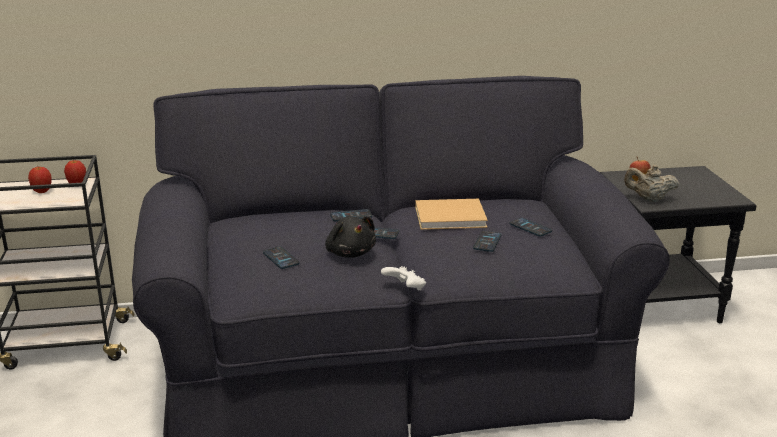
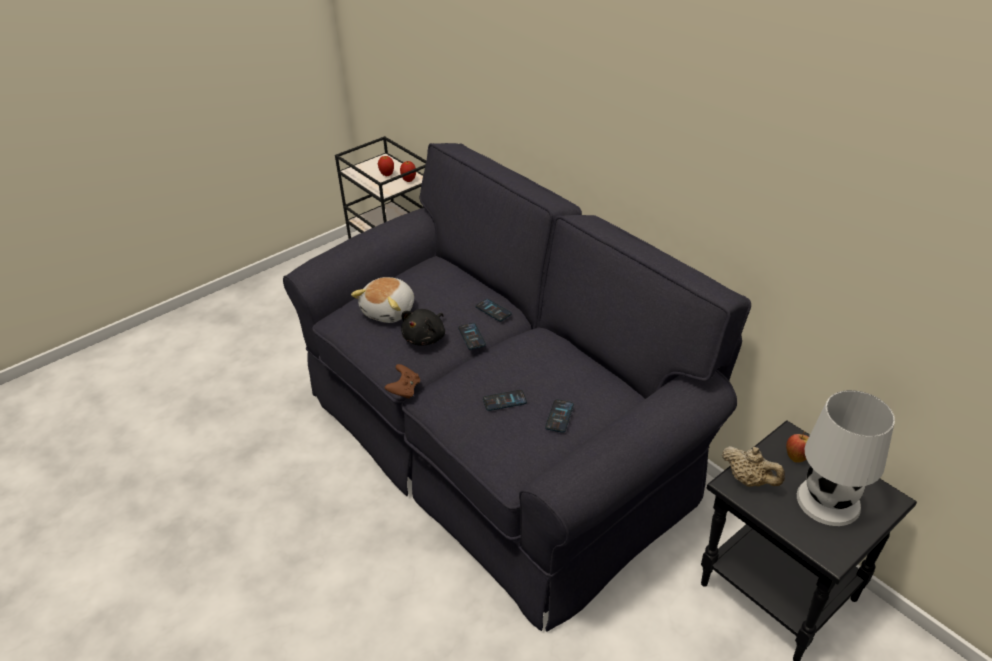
camera: 60 degrees right, 15 degrees up
(281, 258) = (390, 311): phone -> plush toy
(405, 289) = (404, 390): white game controller -> brown game controller
(452, 217) = (538, 363): beige book -> none
(649, 199) = (749, 480): beige teapot -> beige teapot turned 150 degrees clockwise
(686, 185) = (828, 500): none -> white table lamp

